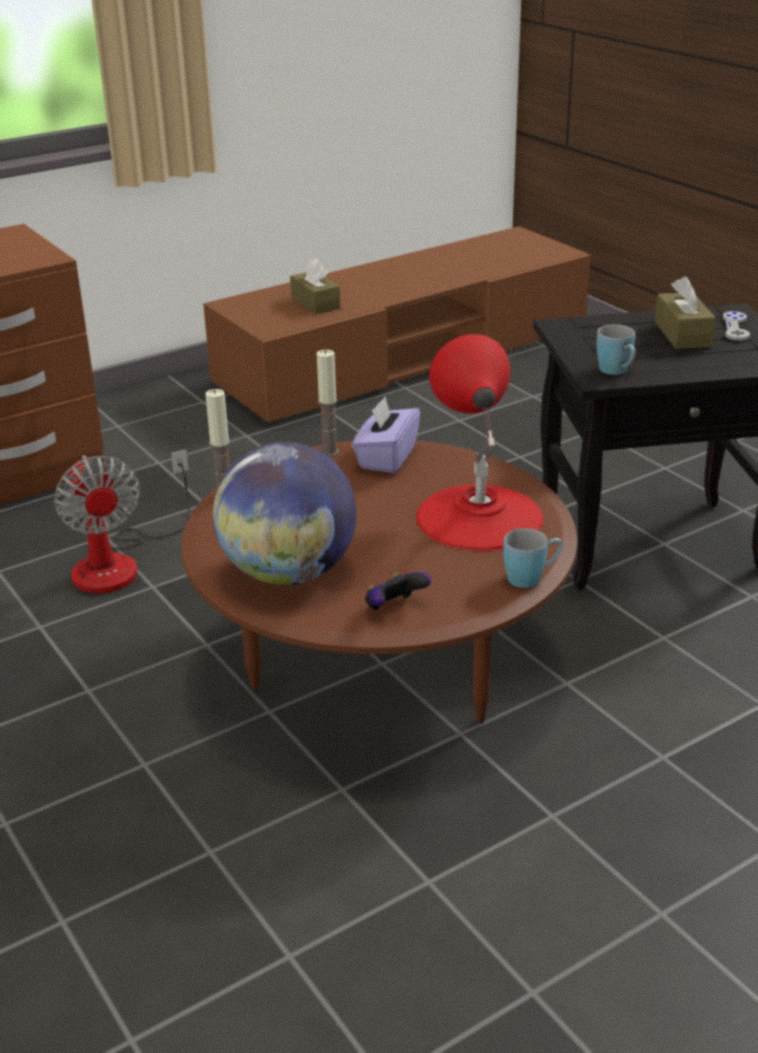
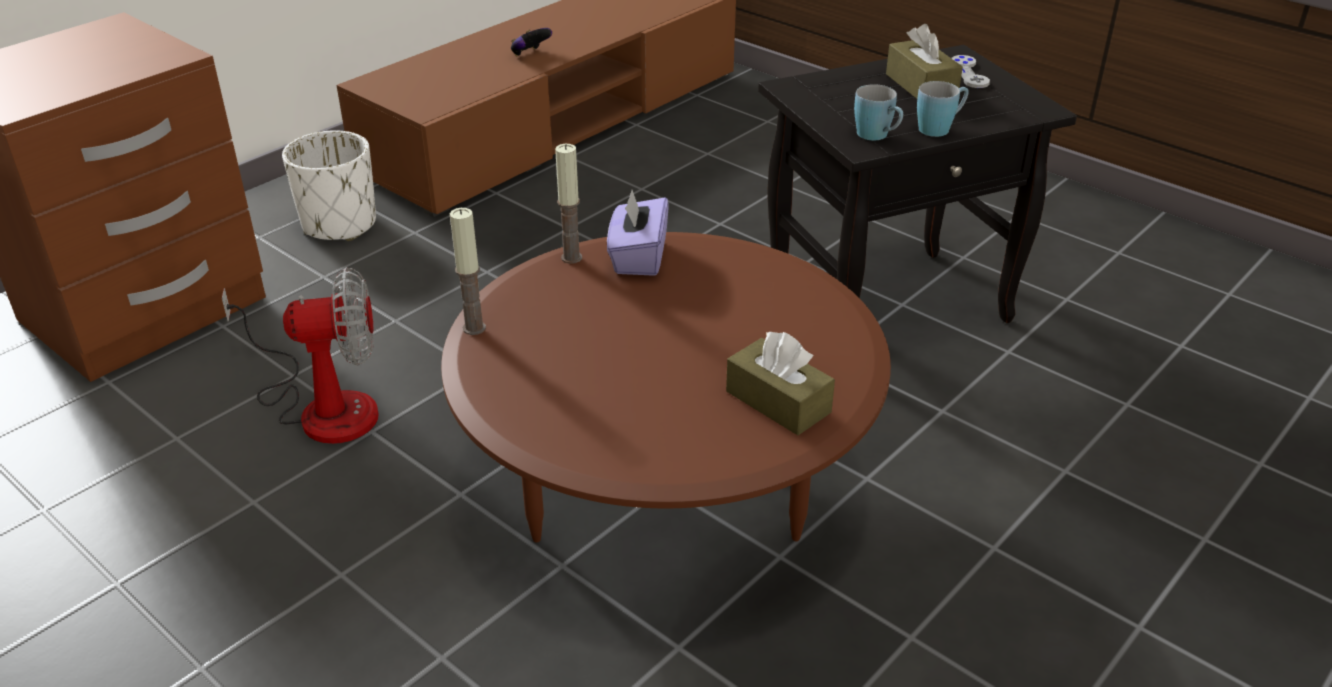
camera: 15 degrees left, 5 degrees up
(120, 562) = (323, 406): fan -> fan turned 60 degrees counterclockwise
(186, 423) = (340, 224): none -> white planter
(289, 573) = (591, 417): globe -> none
(315, 303) = (466, 74): brown tissue box -> brown tissue box (778, 402)
(394, 608) = (728, 444): game controller -> game controller (530, 54)
(479, 516) = (770, 317): red table lamp -> none
(531, 577) = (859, 384): blue mug -> blue mug (940, 128)

